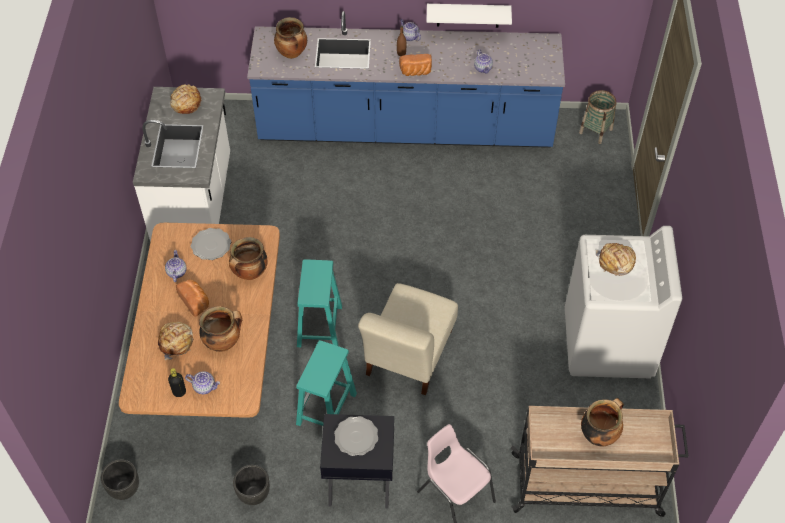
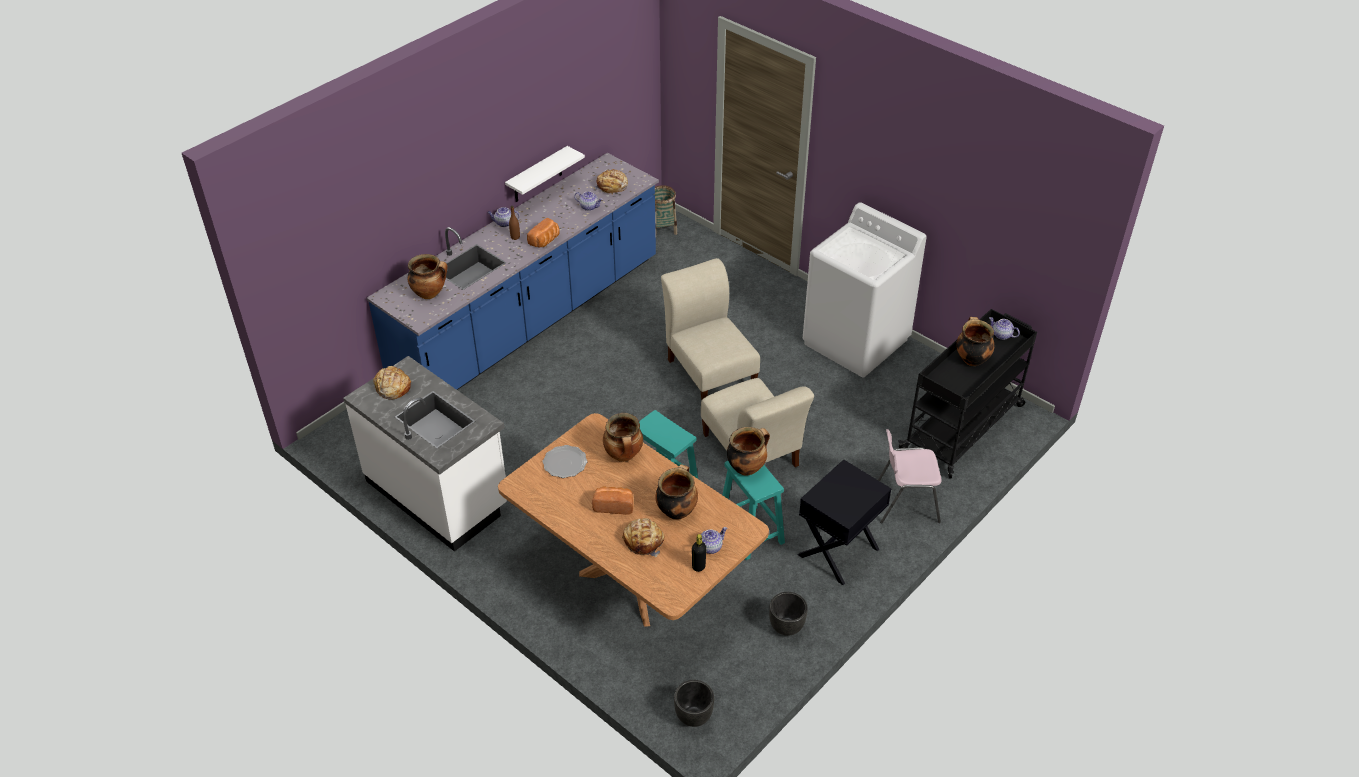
camera: 50 degrees left, 10 degrees down
(176, 272) = (567, 501): teapot -> teapot (1001, 335)
(326, 357) = (746, 467): none -> cooking pot
(356, 437) = (842, 492): plate -> none
(468, 270) = (710, 371): none -> beige chair
(588, 485) = (963, 426): beige cart -> black cart
(615, 262) = (854, 250): bread -> bread (612, 186)

